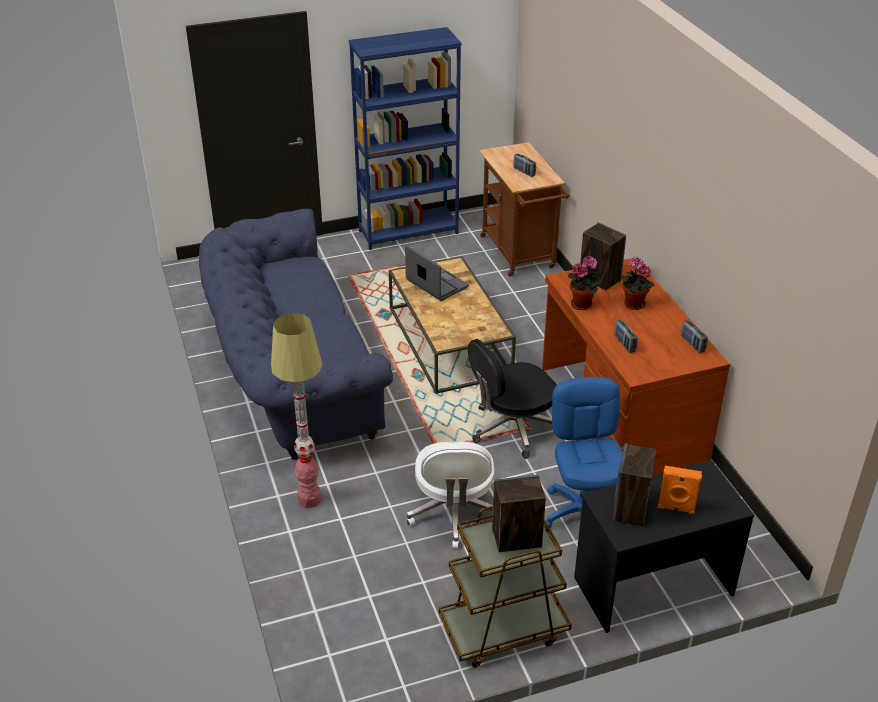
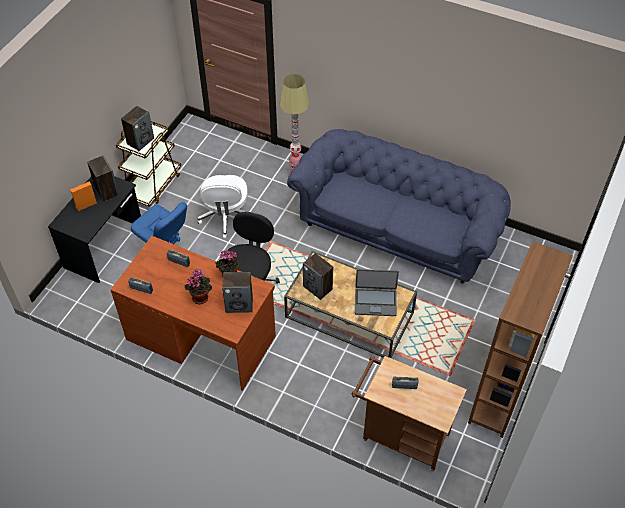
camera: 135 degrees right, 15 degrees up
(408, 232) = (499, 394): blue bookcase -> brown bookcase
(454, 513) = (226, 216): white office chair -> white office chair turned 135 degrees counterclockwise
(473, 322) = (318, 288): none -> speaker

